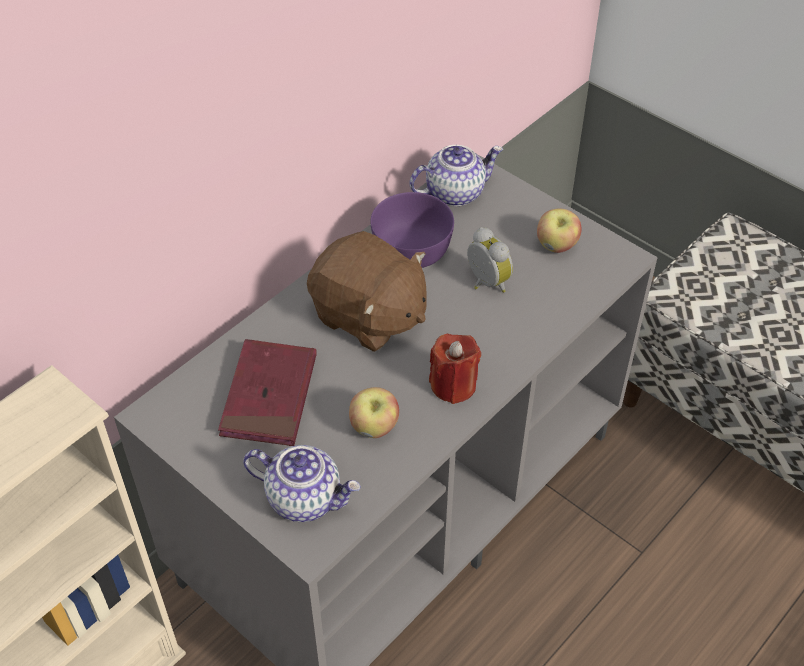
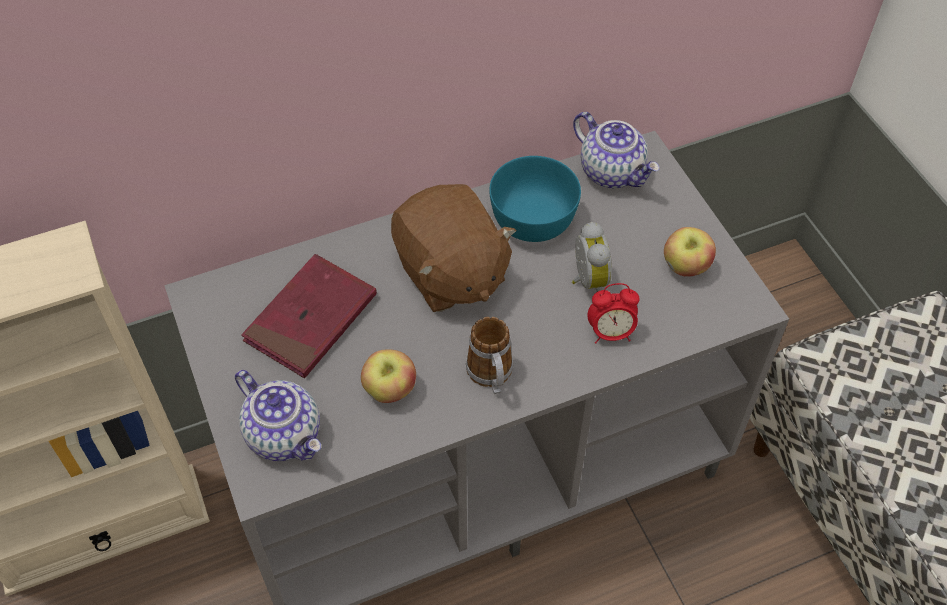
camera: 25 degrees right, 5 degrees up
(413, 249) = (534, 218): purple bowl -> turquoise bowl
(453, 385) = (491, 377): red candle -> mug
(455, 192) = (612, 172): teapot -> teapot turned 45 degrees clockwise
(528, 316) = (610, 333): none -> alarm clock

